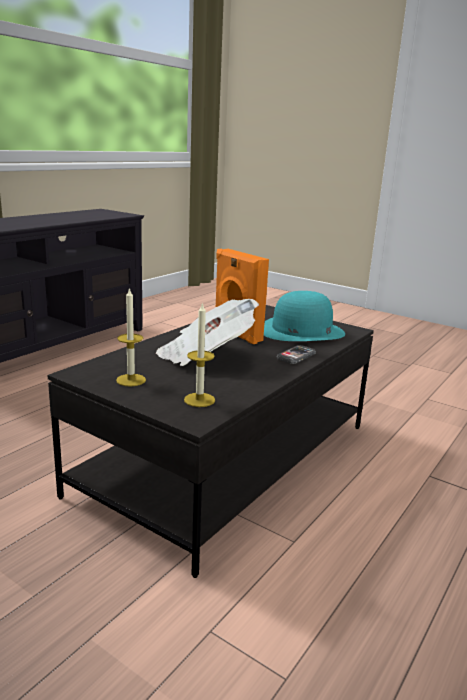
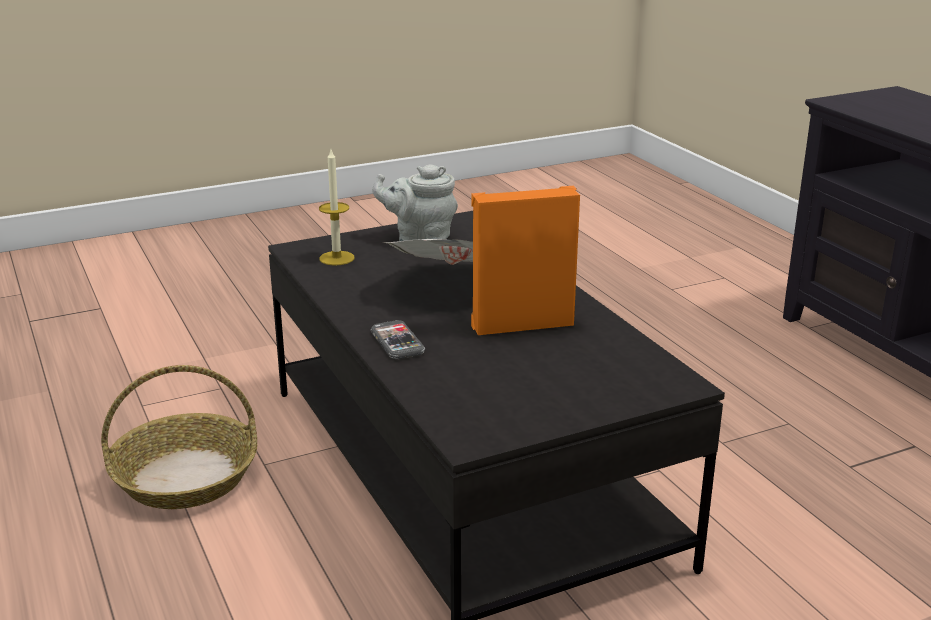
camera: 120 degrees right, 5 degrees up
(131, 380) = (420, 238): candle -> grey teapot
(301, 331) = (501, 383): turquoise hat -> none
(346, 574) = (186, 477): none -> basket

